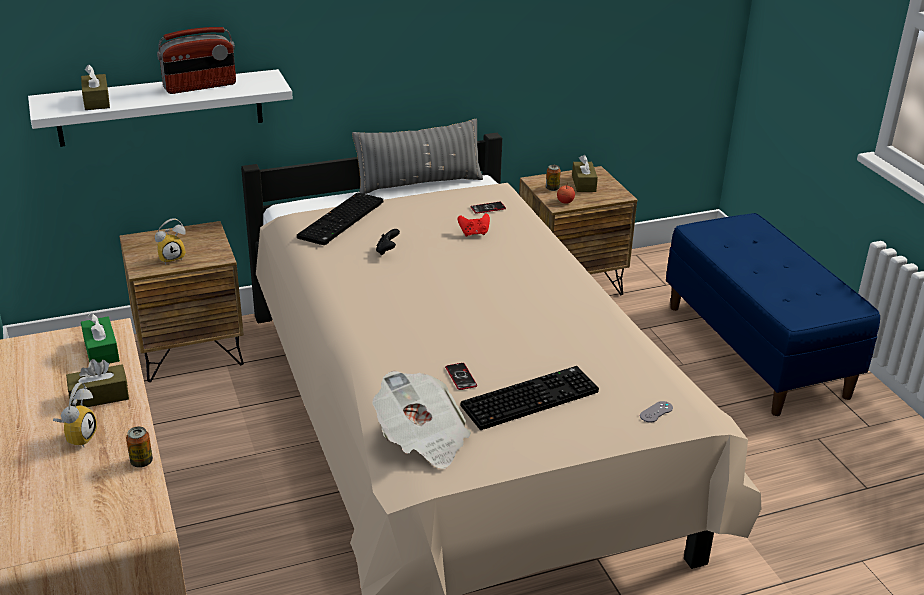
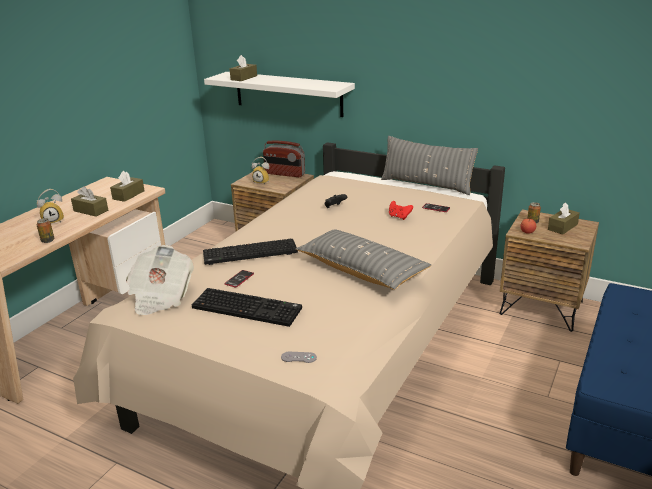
camera: 50 degrees right, 5 degrees down
(101, 350) = (128, 195): green tissue box -> brown tissue box
(200, 86) = (298, 82): radio -> radio (284, 174)
(342, 221) = (342, 186): keyboard -> keyboard (249, 254)
(549, 306) = (361, 270): none -> grey pillow

